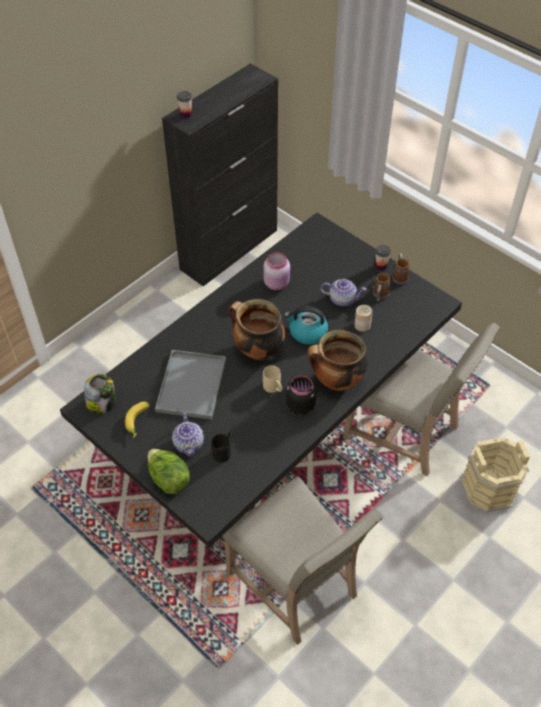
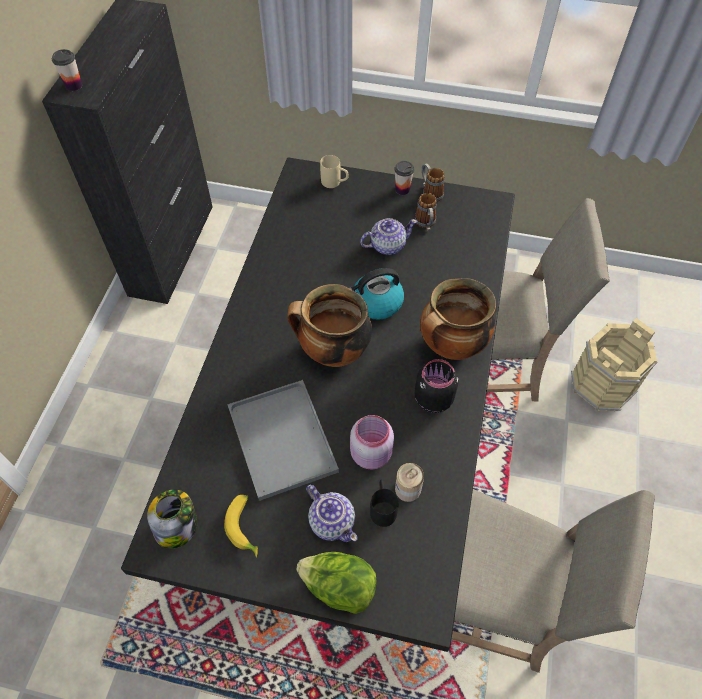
camera: 30 degrees left, 5 degrees up
(274, 389) = (386, 392): beige mug -> beige mug (335, 183)
(277, 283) = (300, 259): pink jar -> pink jar (372, 453)
(362, 325) = (431, 266): can -> can (408, 489)

